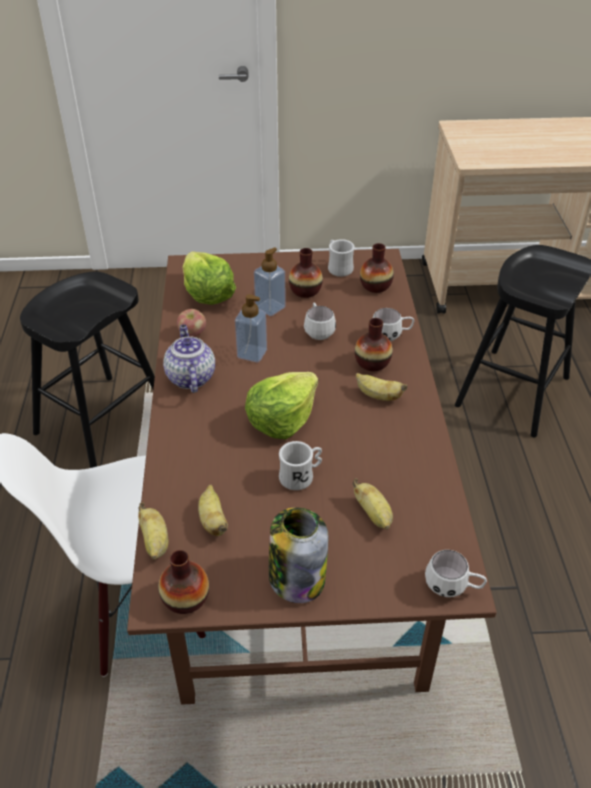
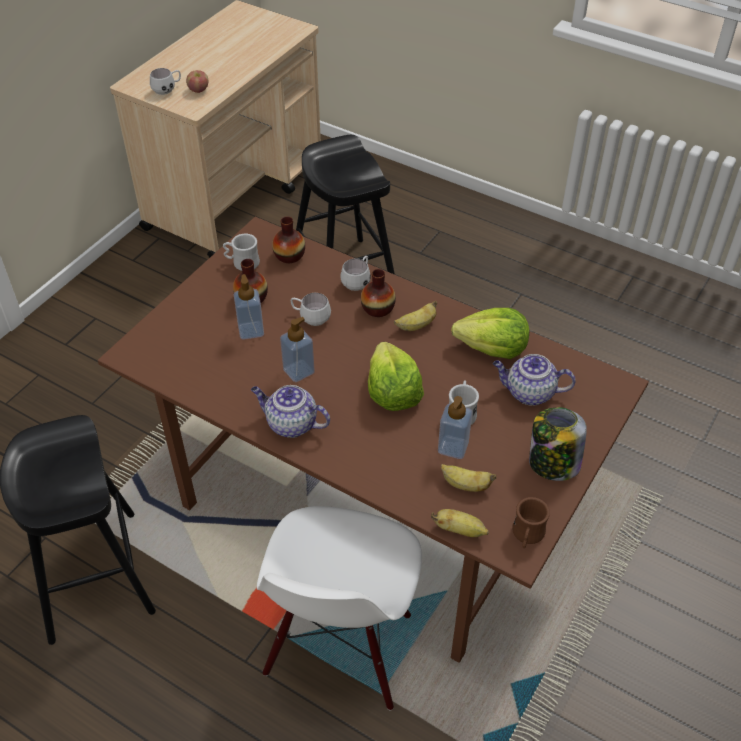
camera: 55 degrees left, 5 degrees up
(185, 598) = (527, 535): vase -> brown mug
(192, 333) = (233, 396): apple -> apple (198, 90)
(207, 293) = (188, 360): lettuce -> lettuce (492, 348)
(252, 490) = (453, 447): none -> soap dispenser
(373, 515) = (529, 393): banana -> teapot
(453, 587) = (617, 389): white mug -> white mug (167, 90)

